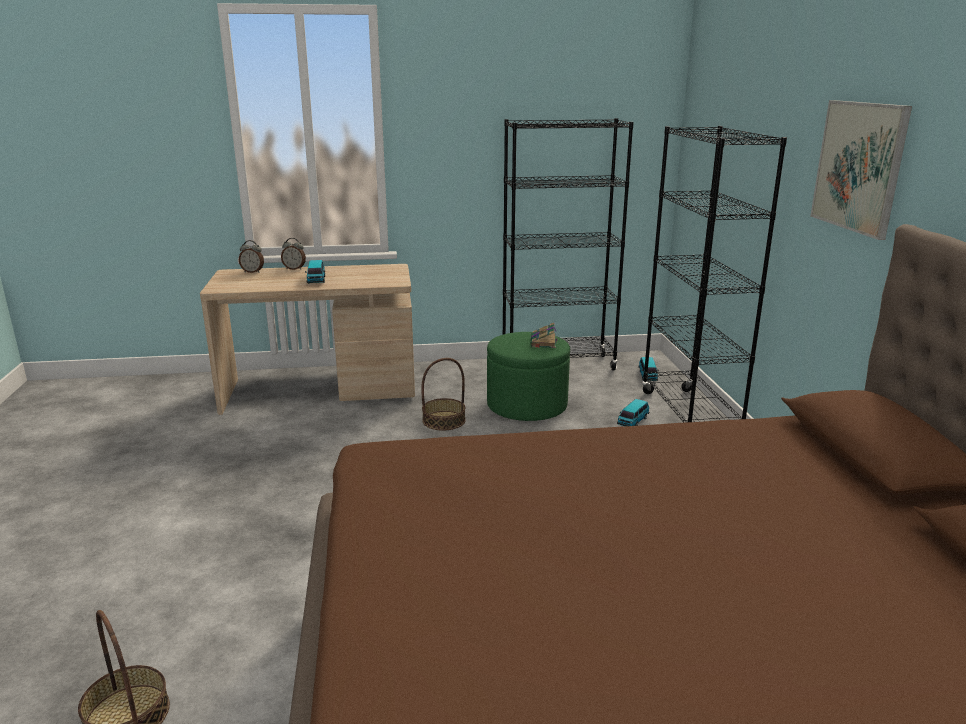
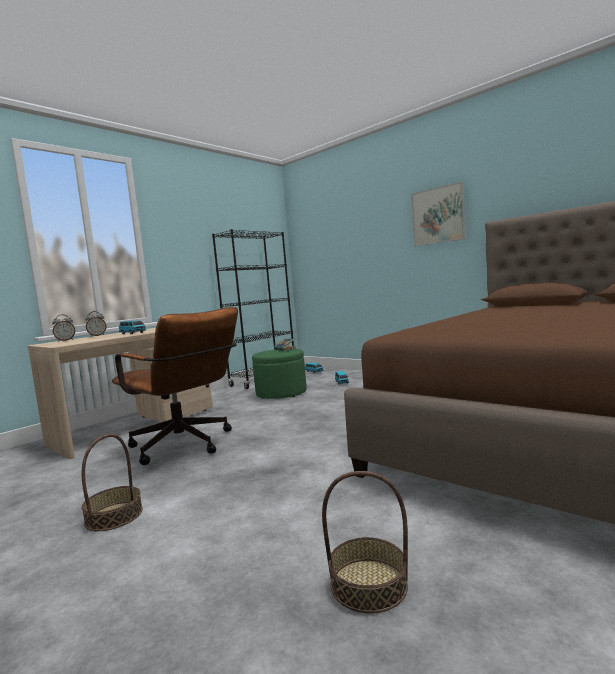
camera: 40 degrees left, 15 degrees down
(303, 451) = (186, 446): none -> brown office chair
(444, 420) = (249, 409): basket -> basket (114, 516)
(689, 417) = (360, 375): black bookcase -> none

